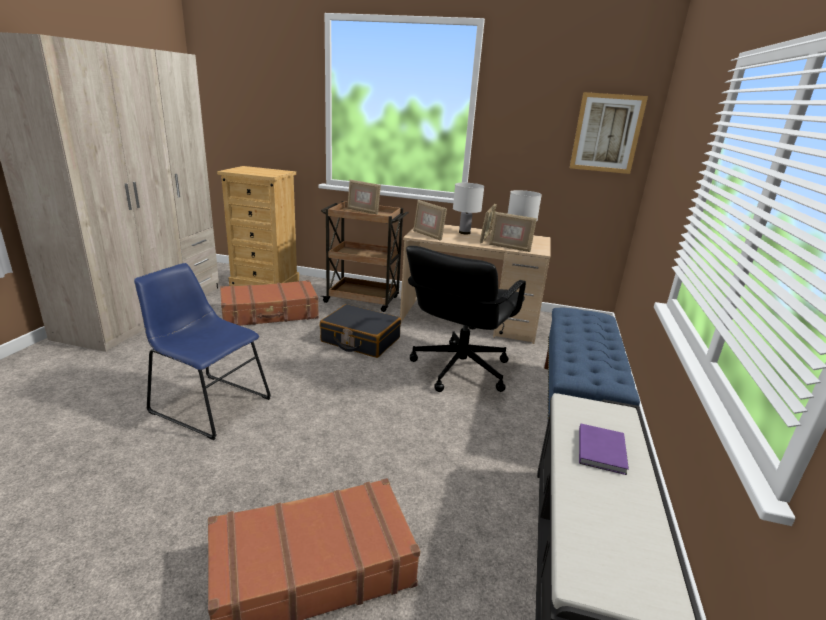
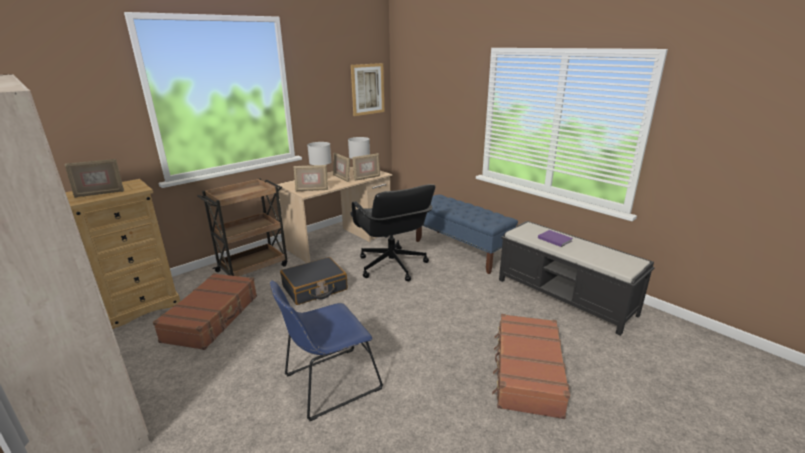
camera: 55 degrees left, 0 degrees up
(363, 211) = (231, 192): picture frame -> picture frame (100, 194)

